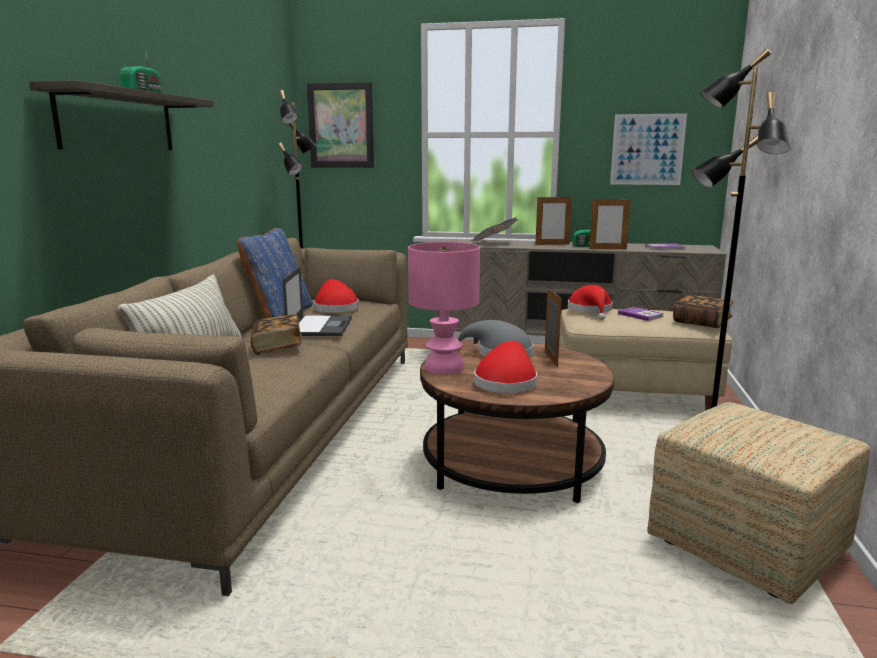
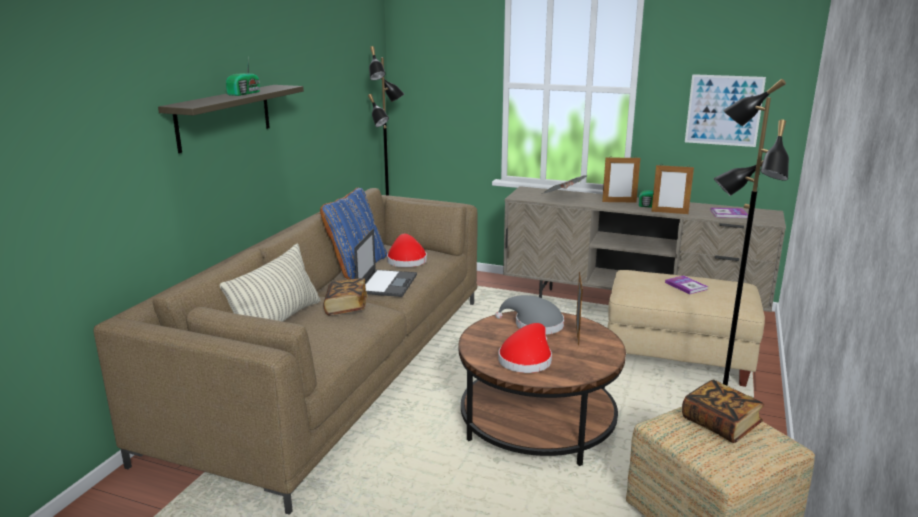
camera: 10 degrees right, 5 degrees up
(341, 126) = (428, 73): picture -> none
(443, 367) = (479, 338): pink table lamp -> none
(591, 310) = (641, 276): red hat -> none
(701, 322) = (741, 300): book -> book (720, 424)

